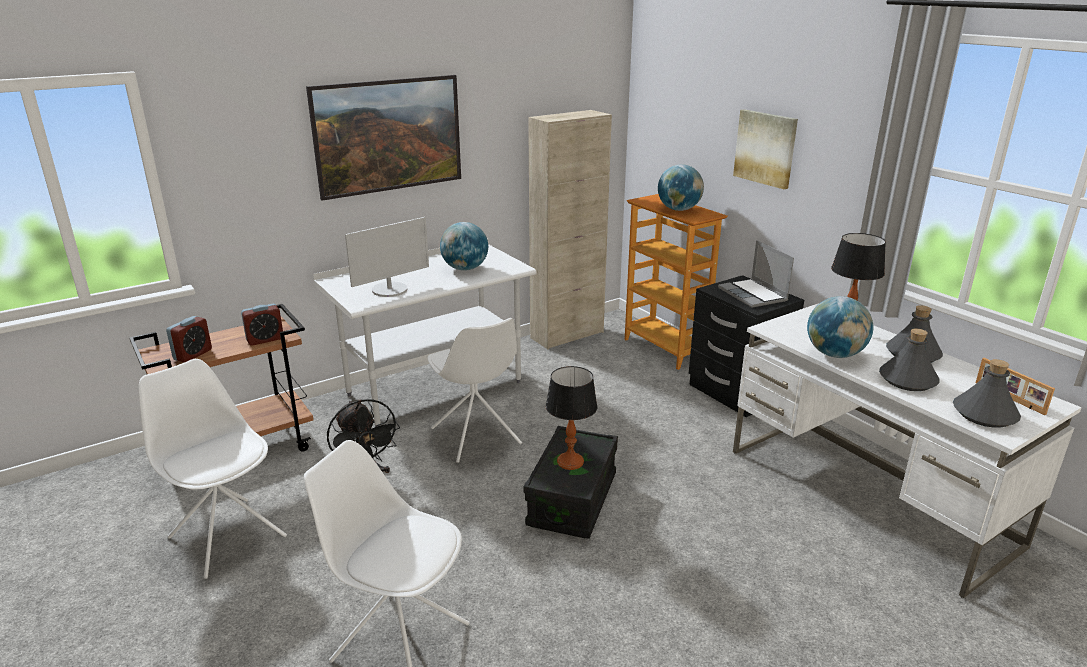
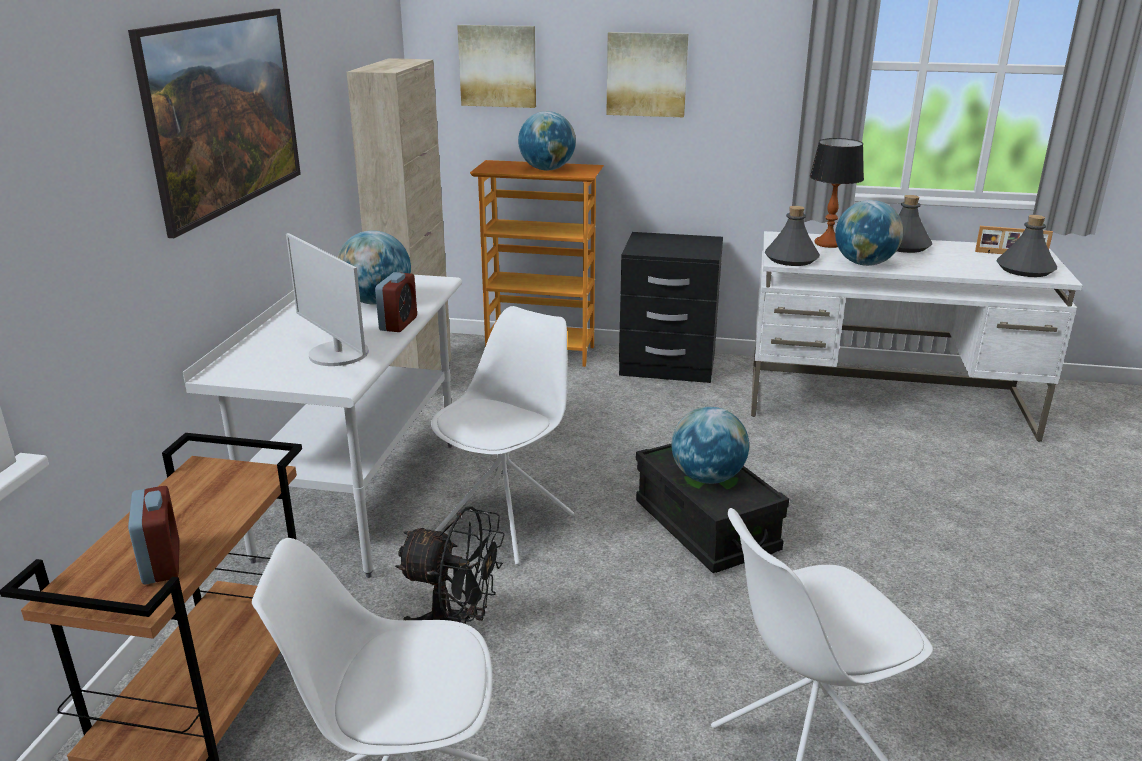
camera: 45 degrees left, 0 degrees up
(265, 339) = (241, 491): alarm clock -> alarm clock (398, 324)
(390, 290) = (338, 354): monitor -> monitor turned 135 degrees clockwise
(476, 437) = (507, 523): white chair -> white chair turned 75 degrees counterclockwise
(570, 462) = (707, 478): table lamp -> globe
(676, 124) = (498, 66): none -> picture
(753, 295) = (679, 245): laptop -> none
(907, 380) = (942, 264): grey bottle -> grey bottle (791, 259)

